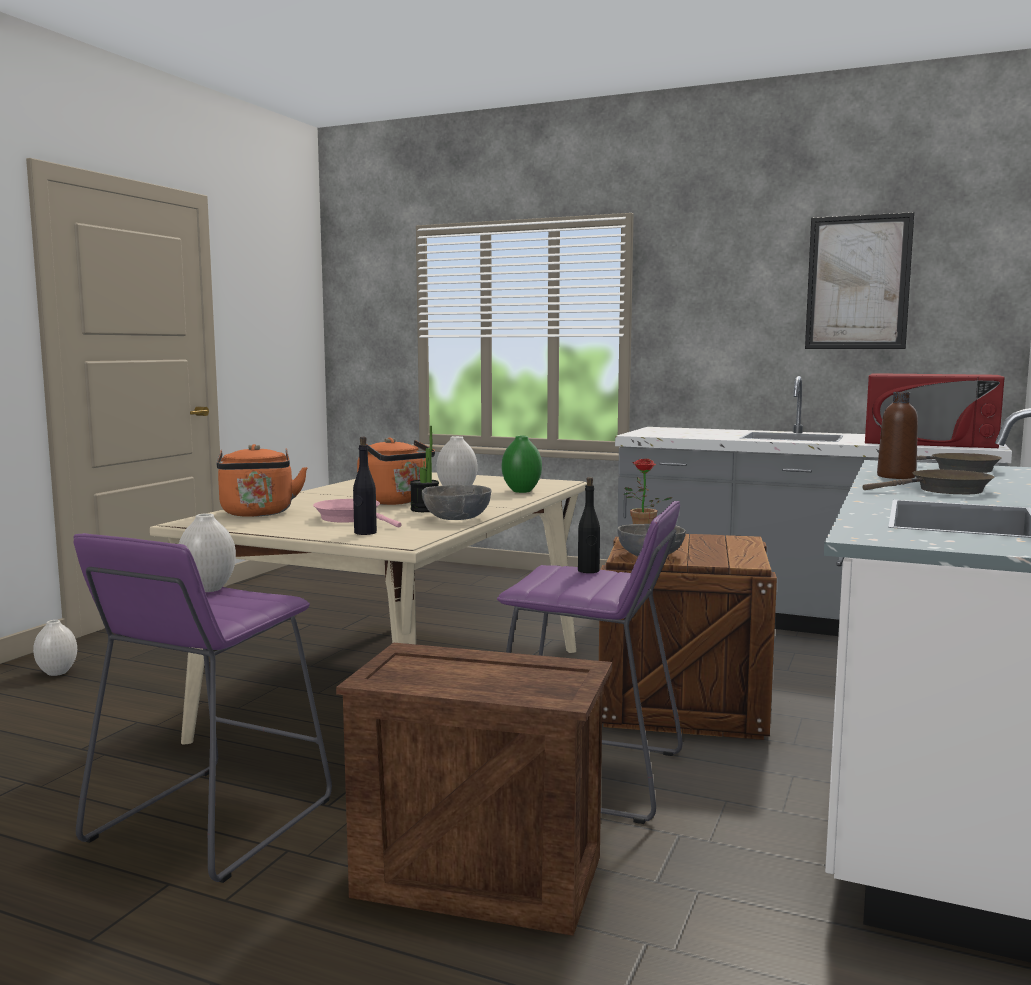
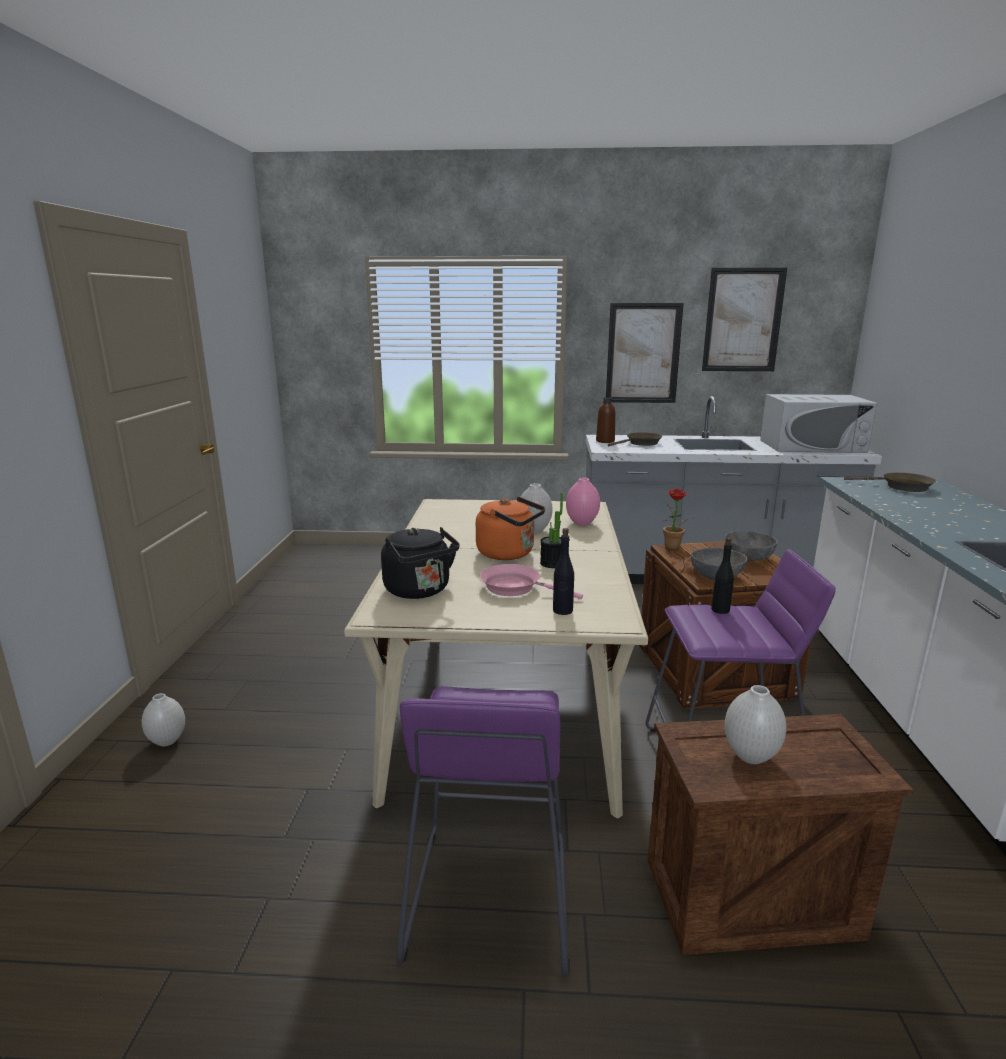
camera: 20 degrees left, 10 degrees up
(209, 589) = (458, 695): white vase -> white vase (750, 756)
(258, 514) = (420, 591): orange kettle -> black kettle
(457, 518) = (598, 574): grey bowl -> grey bowl (748, 557)
(522, 491) = (582, 523): green vase -> pink vase
(727, 327) = (643, 353): none -> picture
(896, 476) = (889, 503): brown bottle -> brown bottle (605, 441)
(930, 442) = (812, 446): red microwave -> white microwave
(944, 490) = (956, 522): brown frying pan -> brown frying pan (641, 443)

